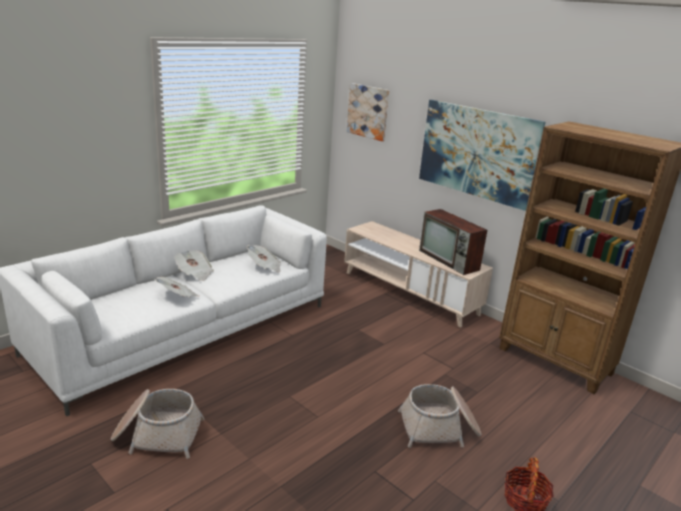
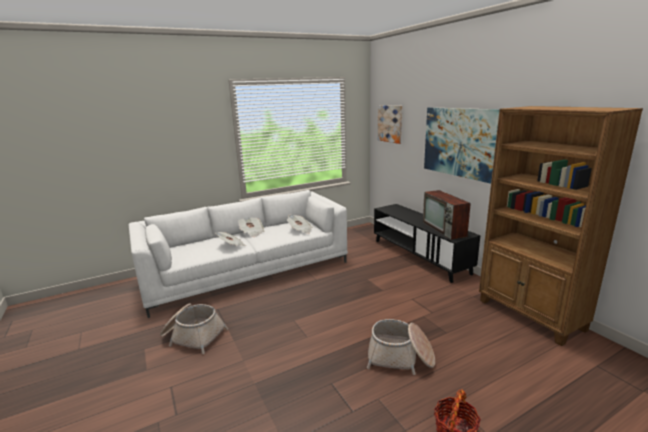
camera: 20 degrees right, 5 degrees down
(409, 293) = (419, 256): beige tv stand -> black tv stand

